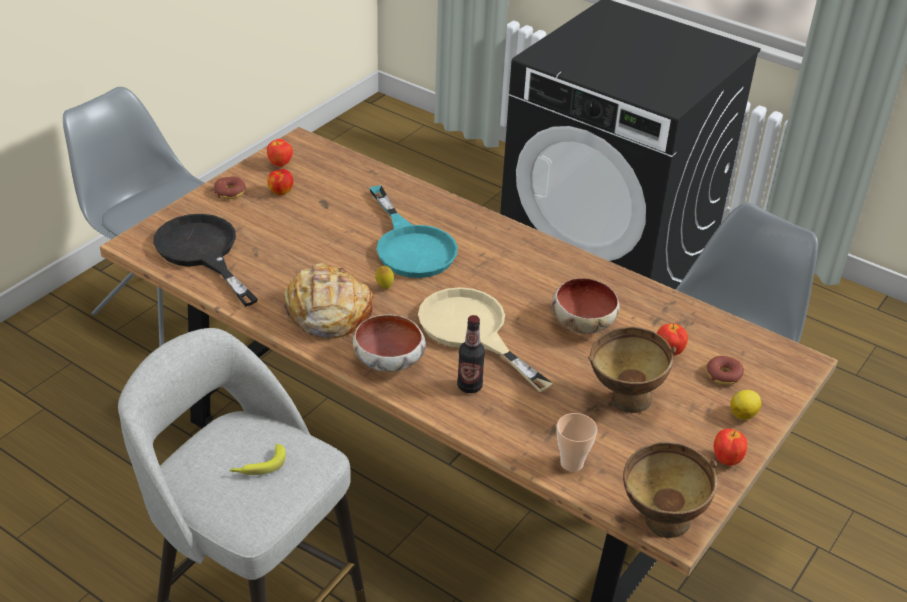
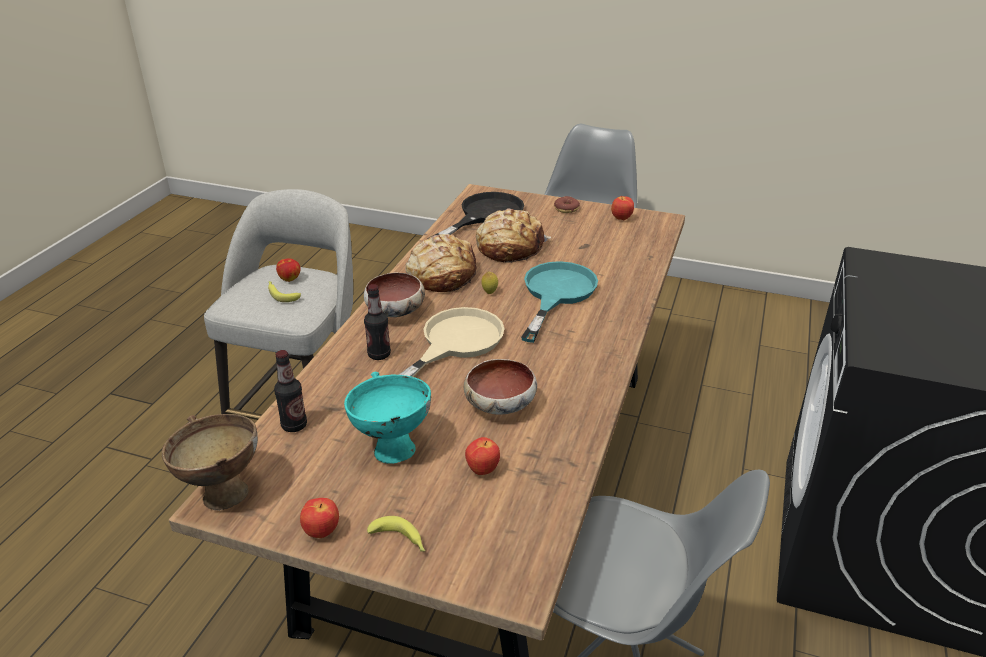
camera: 75 degrees right, 5 degrees down
(280, 191) = (584, 226): apple -> apple (290, 278)
(294, 252) = (509, 247): none -> bread
(411, 246) = (556, 294): turquoise frying pan -> turquoise frying pan turned 150 degrees clockwise
(571, 463) = (294, 425): cup -> bottle
(622, 400) = (391, 446): brown bowl -> turquoise bowl
(723, 375) = (462, 517): donut -> none
(743, 414) = (400, 540): lemon -> banana

